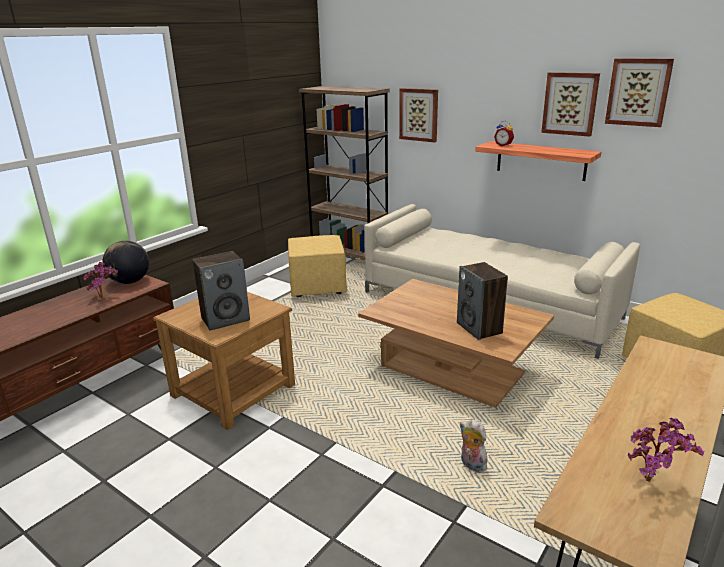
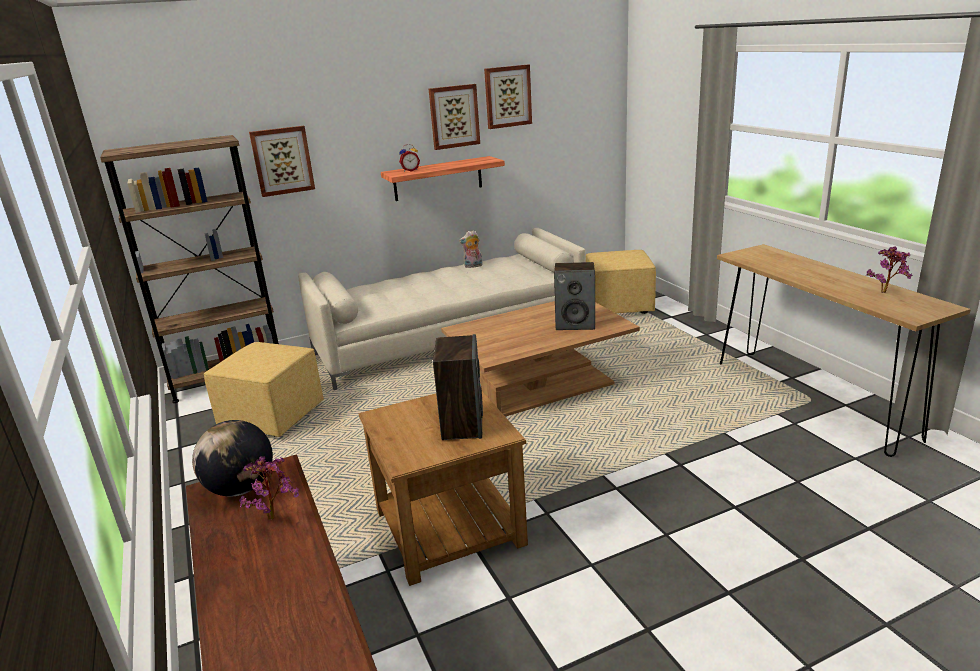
camera: 60 degrees left, 0 degrees up
(471, 465) = (679, 417): plush toy -> plush toy (473, 266)

